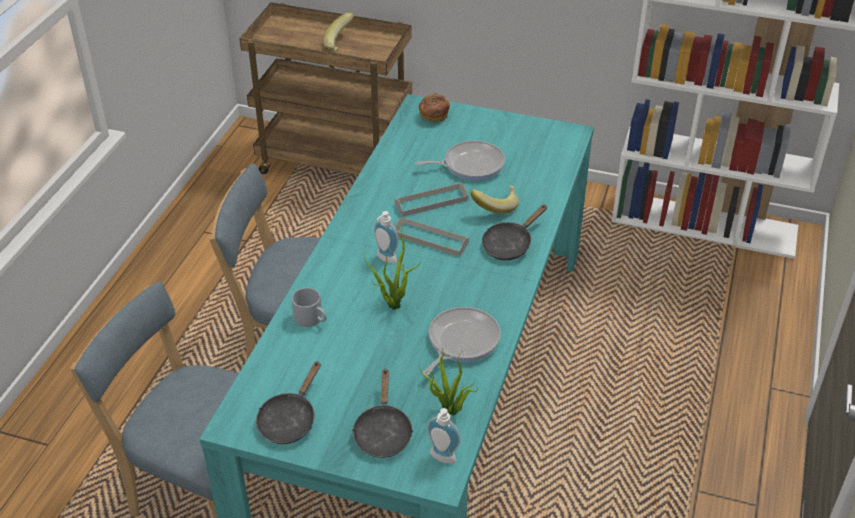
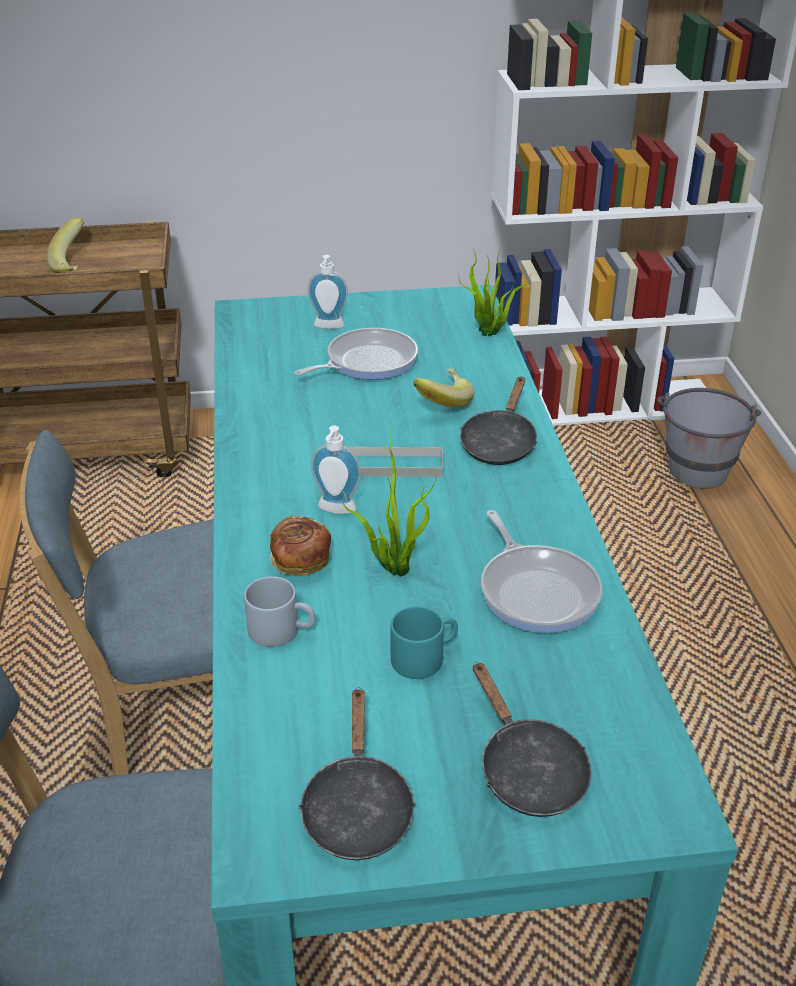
camera: 25 degrees left, 5 degrees down
(374, 357) = (424, 656): none -> turquoise mug
(431, 202) = (348, 419): grey tray -> none
(433, 115) = (271, 317): bread -> bread (300, 561)
(441, 459) = (651, 778): soap dispenser -> soap dispenser (328, 327)
(449, 412) = (604, 699): potted plant -> potted plant (489, 333)
(461, 341) = (537, 590): frying pan -> frying pan turned 150 degrees clockwise
(745, 292) = (697, 465): none -> grey bucket

